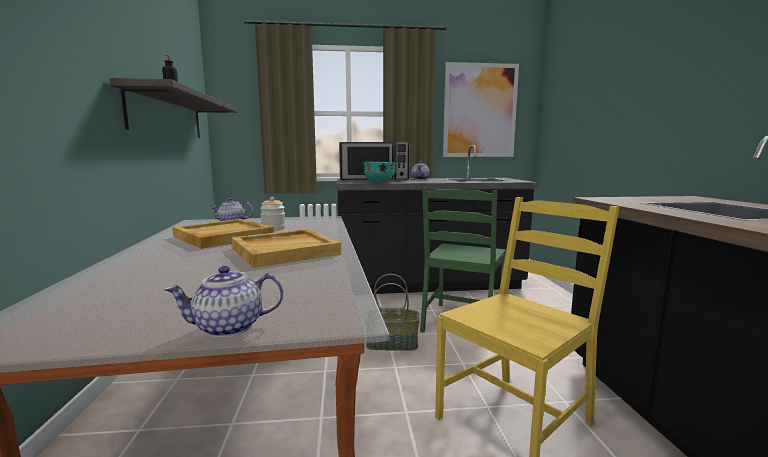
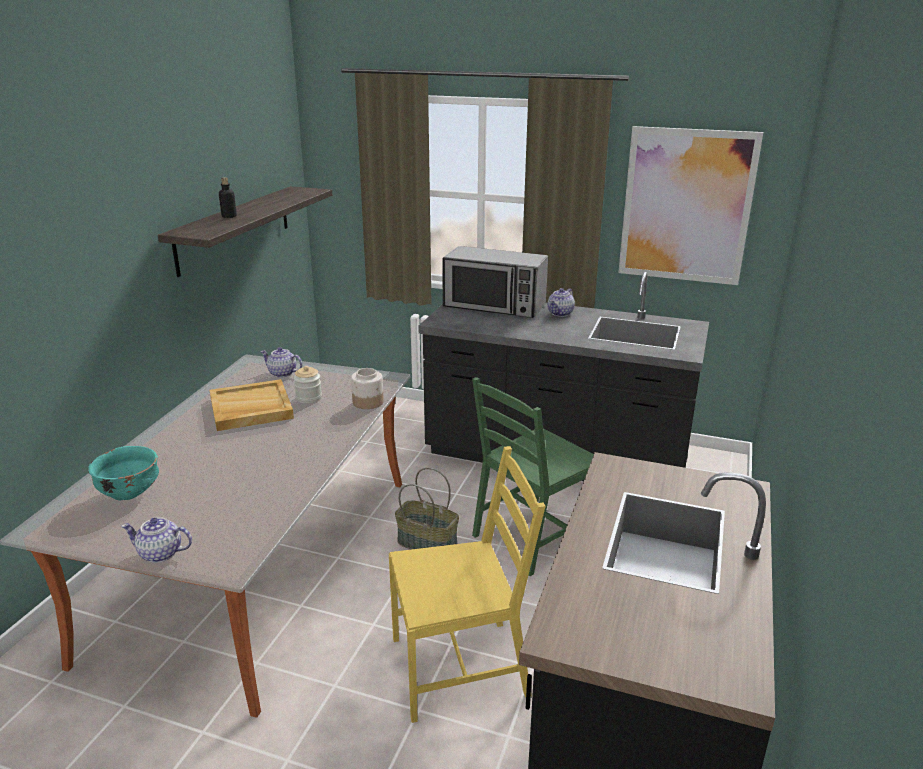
camera: 25 degrees right, 15 degrees up
(285, 251) = (277, 453): beige tray -> none
(329, 225) = (368, 402): none -> jar
(378, 182) = (479, 325): turquoise bowl -> turquoise bowl (130, 492)

